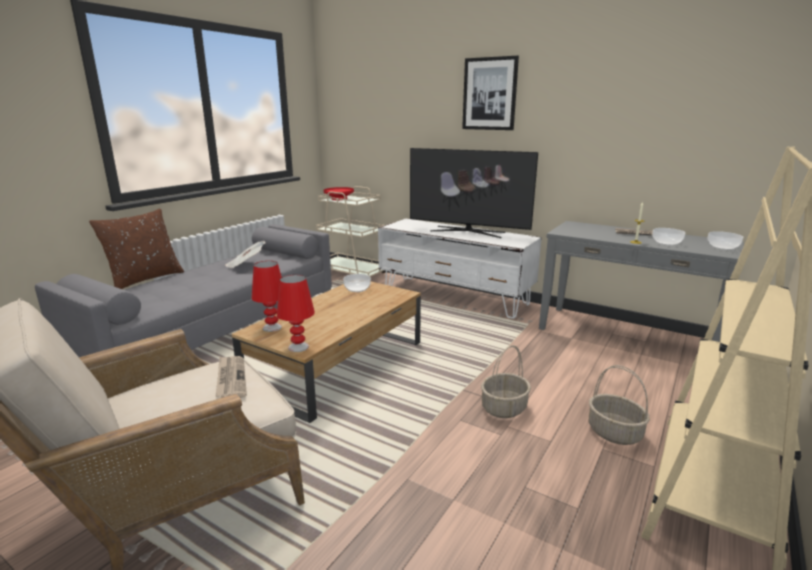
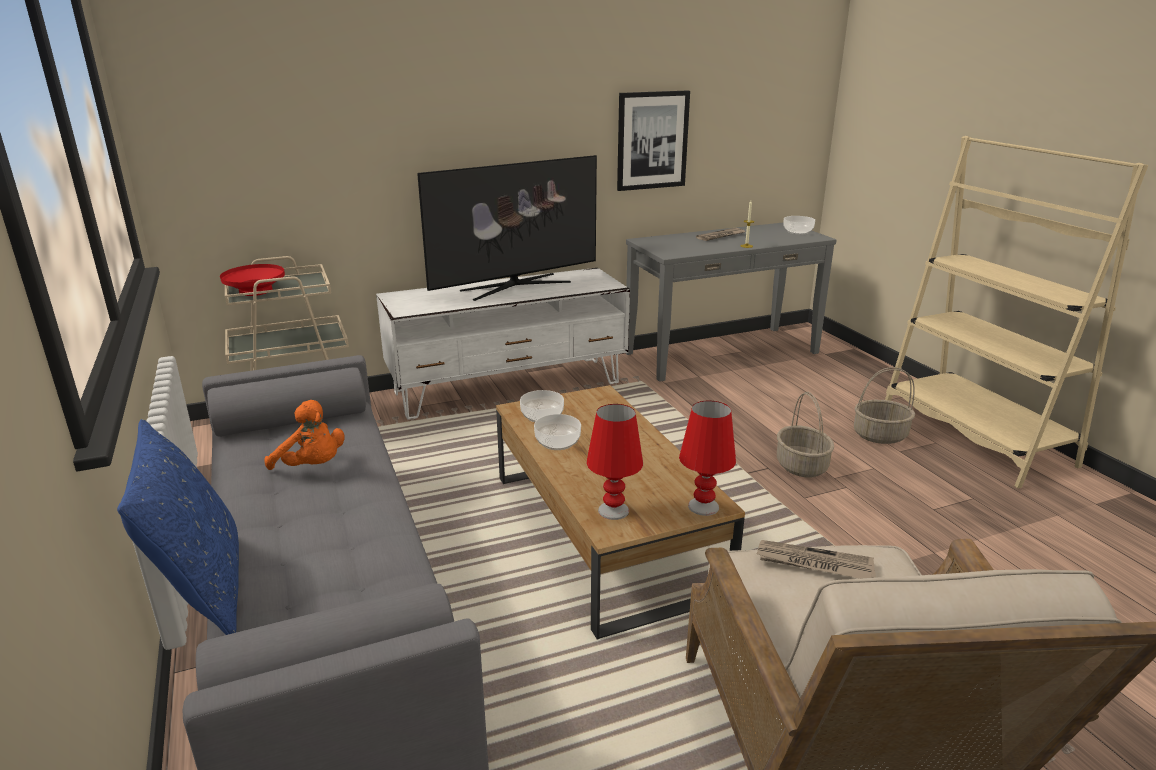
camera: 55 degrees left, 5 degrees up
(145, 279) = (202, 590): brown pillow -> blue pillow
(246, 265) = (312, 466): newspaper -> orange plush toy
(489, 94) = (505, 75): picture -> picture (652, 140)
(666, 243) = (762, 239): bowl -> bowl (557, 442)

